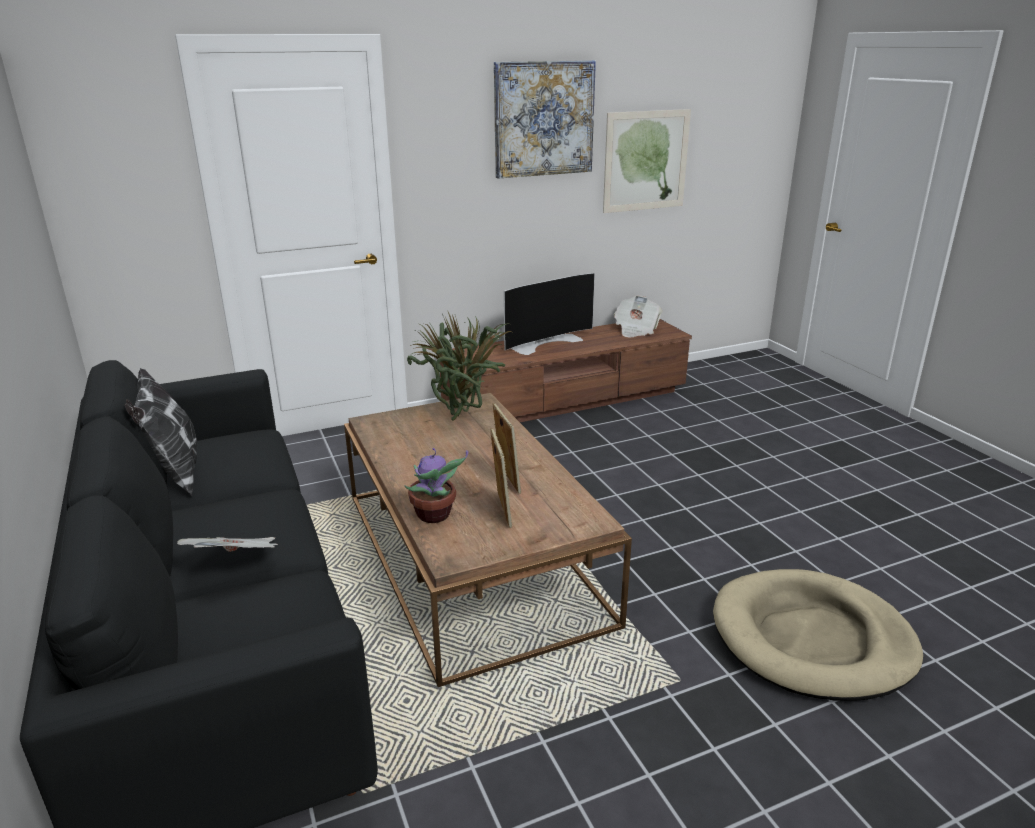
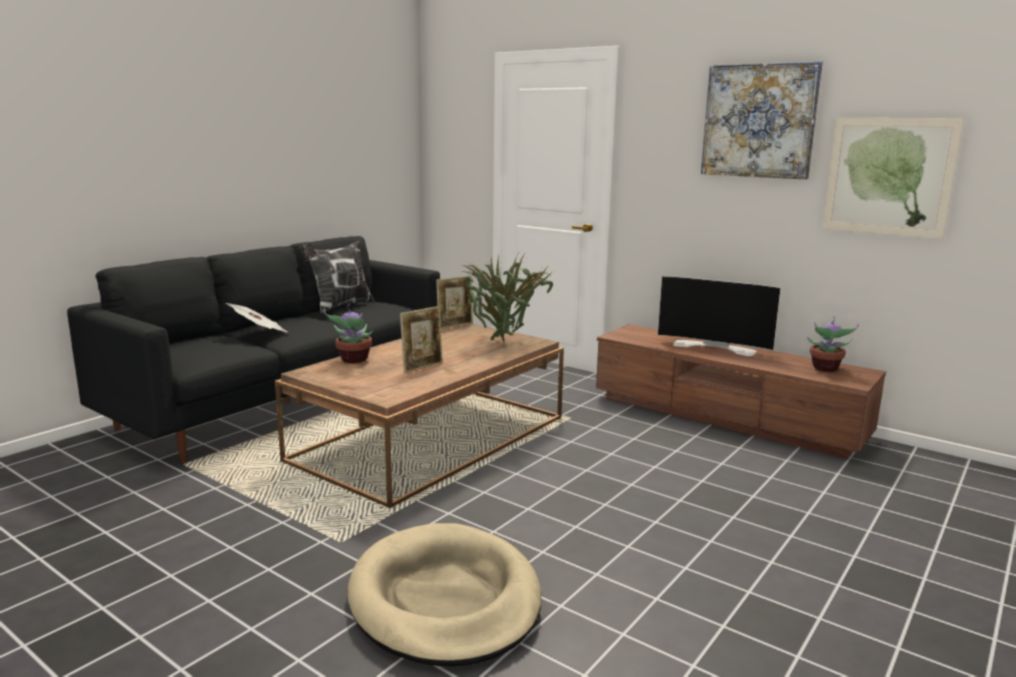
camera: 60 degrees right, 10 degrees down
(501, 510) = (377, 373): picture frame -> picture frame (455, 326)
(636, 329) = (825, 369): newspaper -> potted plant

